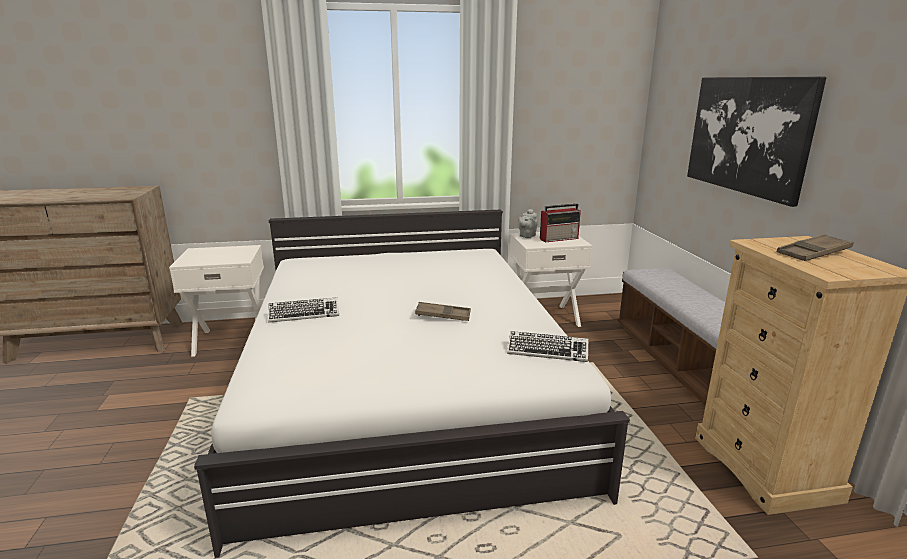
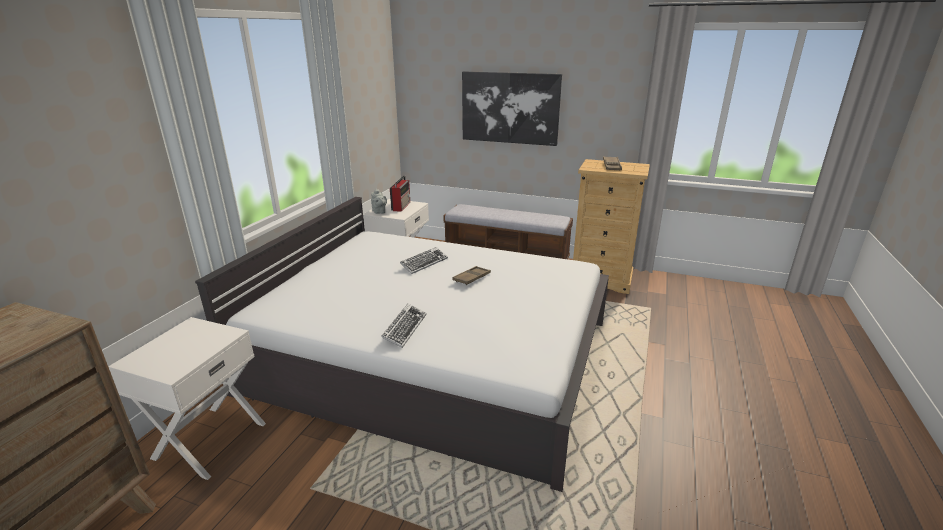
camera: 60 degrees left, 5 degrees up
(547, 351) = (552, 264): keyboard -> keyboard (424, 263)

